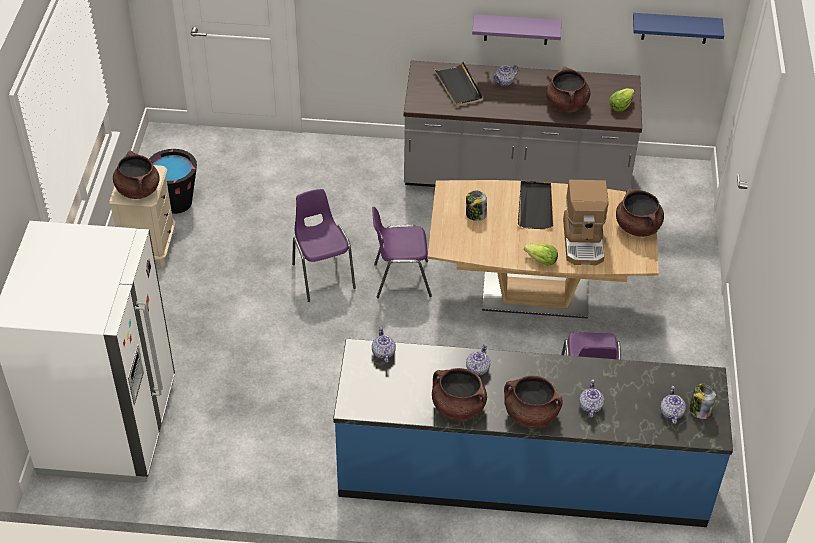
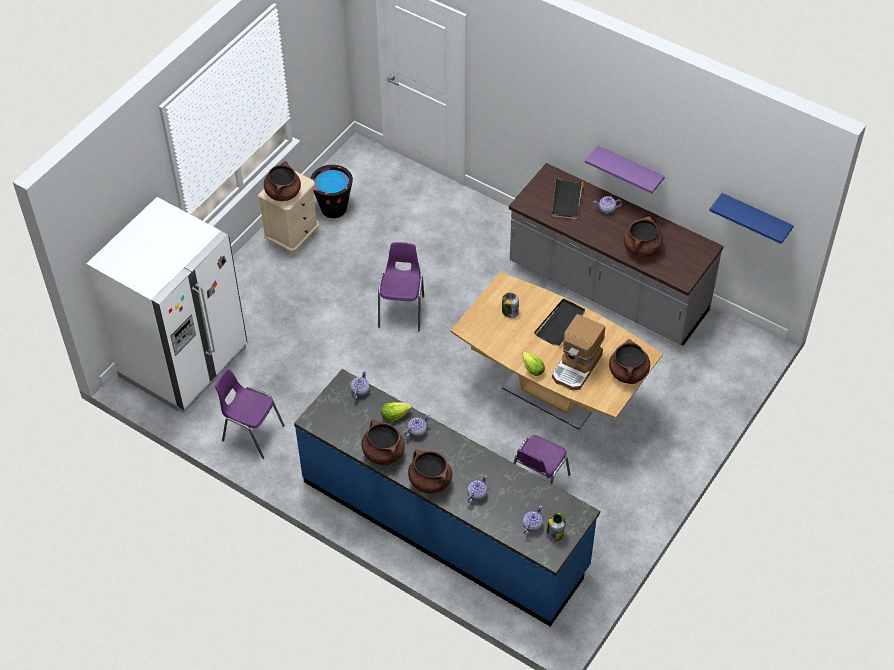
camera: 30 degrees right, 5 degrees up
(400, 279) = (458, 338): purple chair -> purple chair (251, 433)
(620, 106) = (685, 266): lettuce -> lettuce (394, 415)

